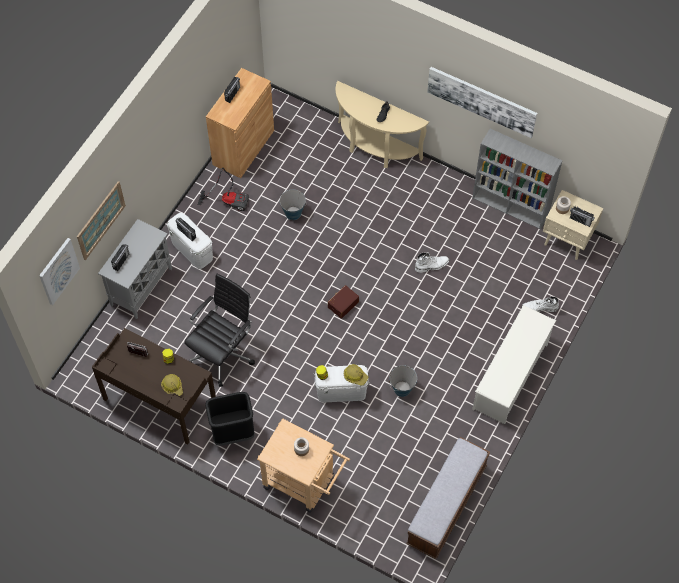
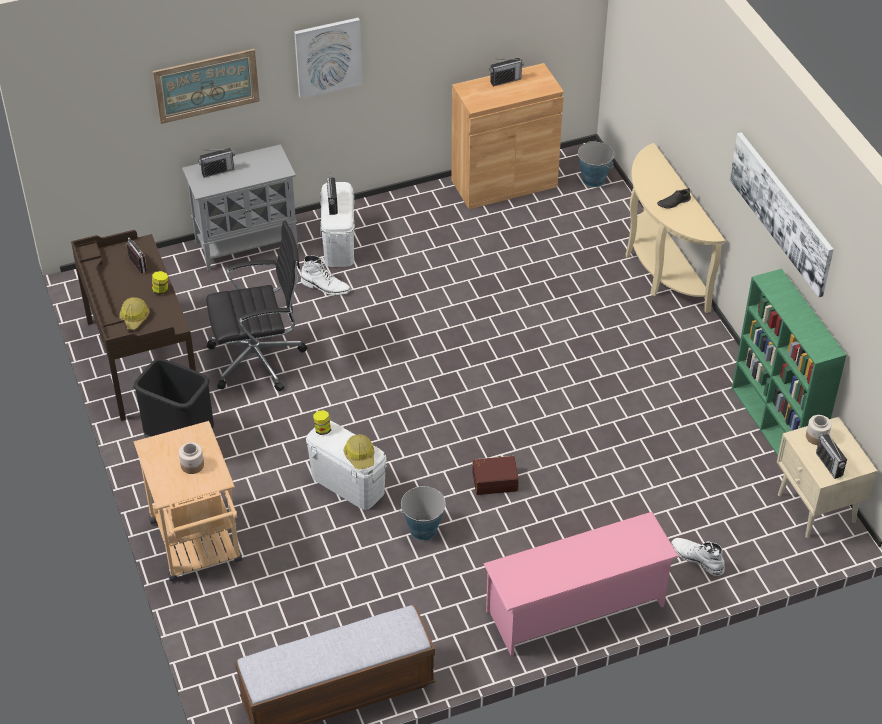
camera: 40 degrees right, 15 degrees down
(58, 271) = (105, 98): picture -> picture (328, 57)
(228, 200) = (431, 222): vacuum cleaner -> none
(293, 213) = (491, 275): bucket -> bucket (593, 179)
(342, 304) = (449, 397): brown storage box -> brown storage box (494, 480)
(432, 265) = (602, 426): white boot -> white boot (325, 287)
(510, 376) = (576, 608): white shoe rack -> pink shoe rack
(511, 206) = (775, 426): grey bookcase -> green bookcase

